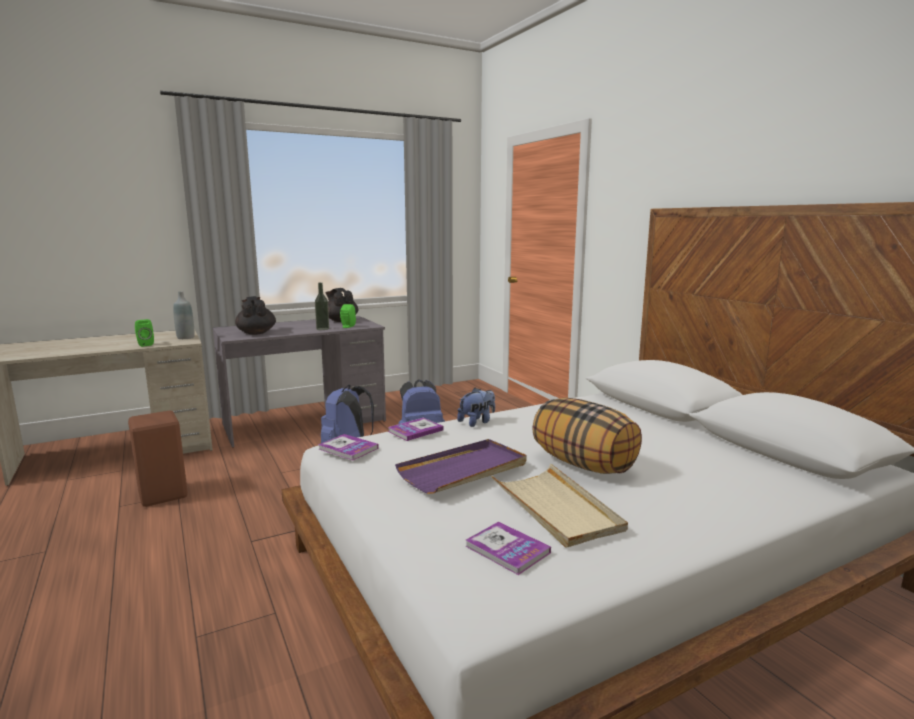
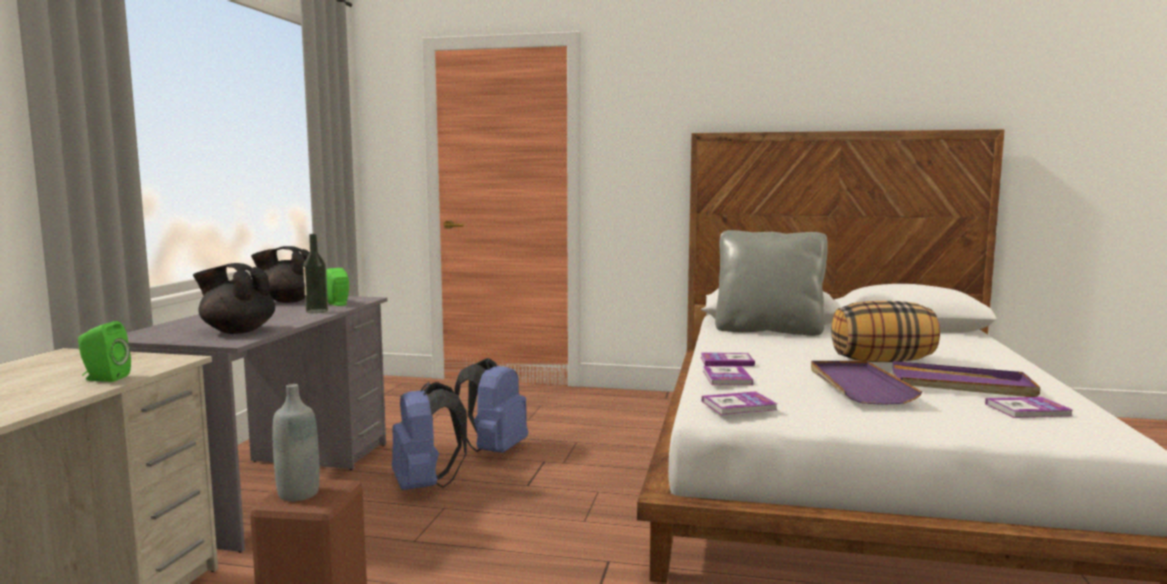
camera: 50 degrees left, 5 degrees down
(185, 338) = (133, 357): grey bottle -> grey bottle (298, 494)
(477, 422) = (726, 361): plush toy -> book
(556, 508) = (962, 385): beige tray -> purple tray
(620, 411) = (768, 330): none -> grey pillow

